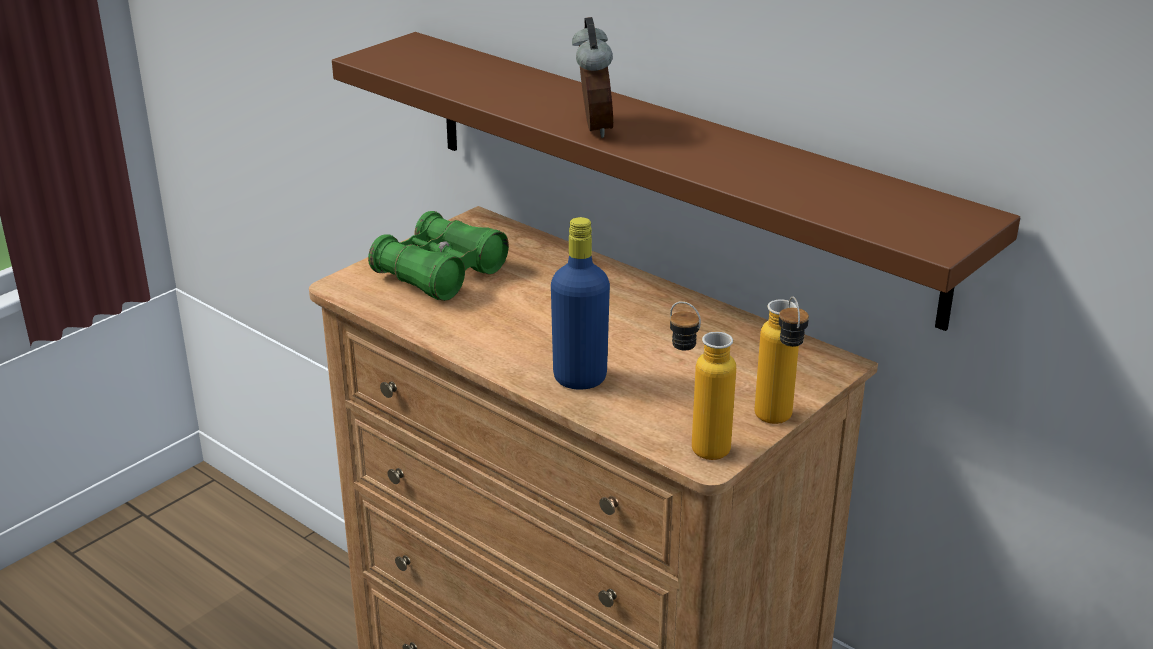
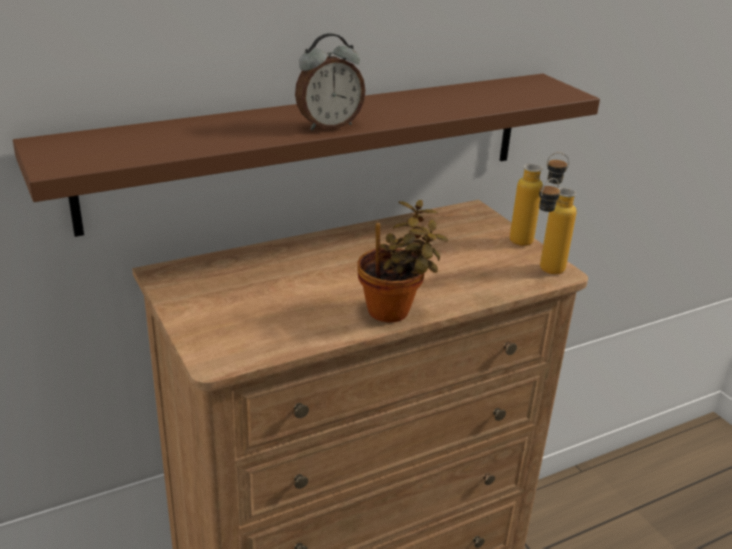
camera: 70 degrees left, 0 degrees up
(440, 274) = (240, 310): green binoculars -> none
(501, 355) = (393, 312): none -> potted plant
(580, 378) = (444, 290): blue bottle -> none
(592, 128) = (328, 125): alarm clock -> alarm clock turned 135 degrees clockwise

